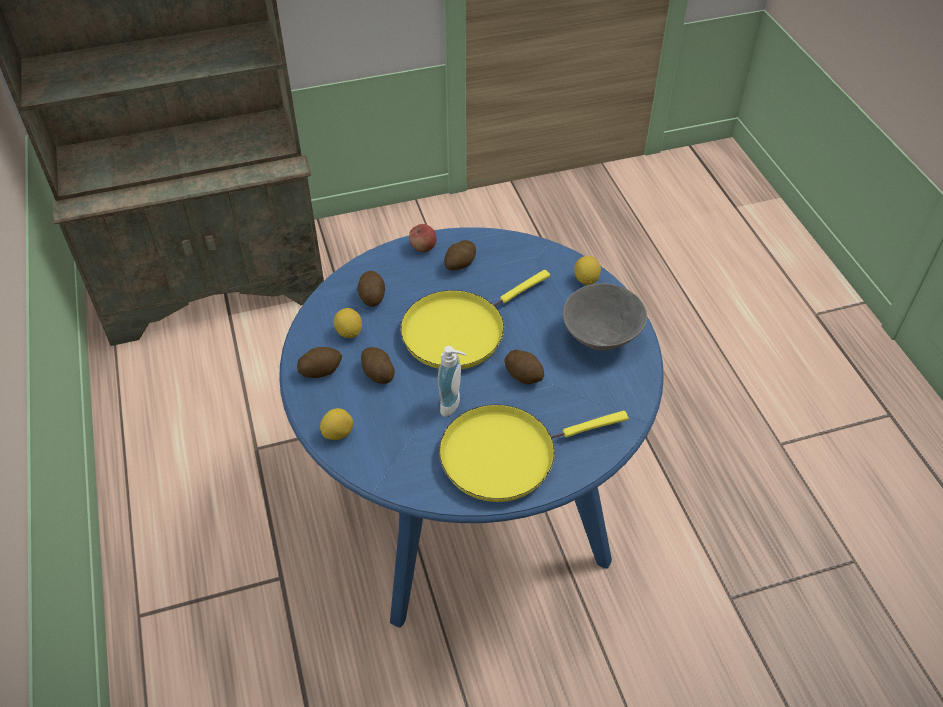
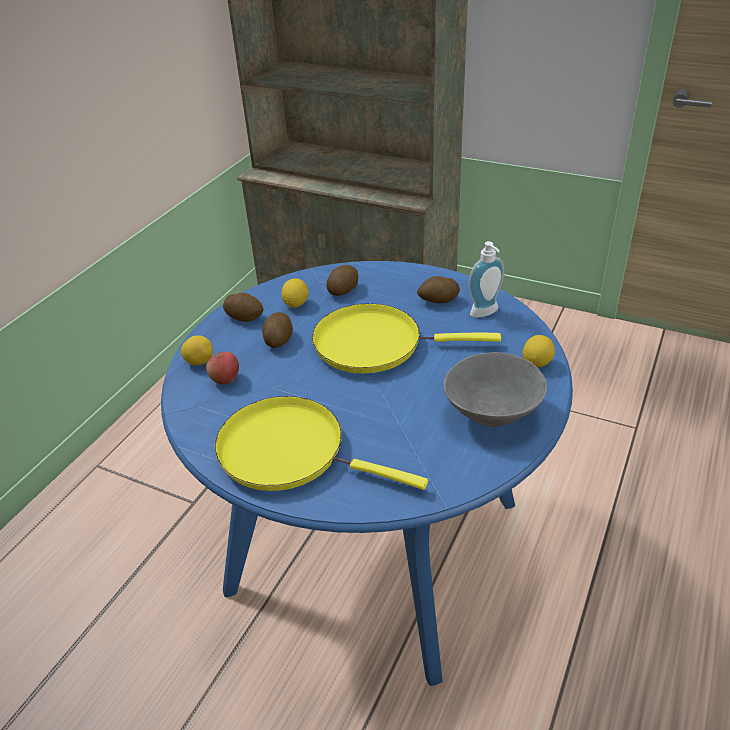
camera: 45 degrees right, 10 degrees down
(423, 247) = (424, 277): apple -> apple (225, 379)
(454, 405) = (301, 391): soap dispenser -> soap dispenser (486, 313)
(524, 375) = (384, 403): potato -> none

